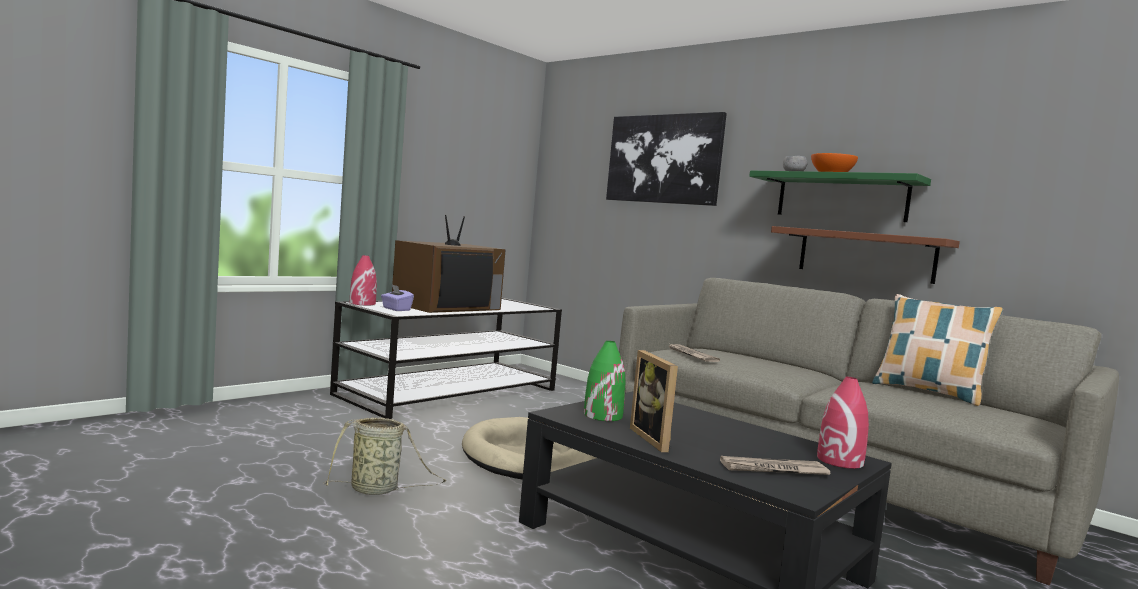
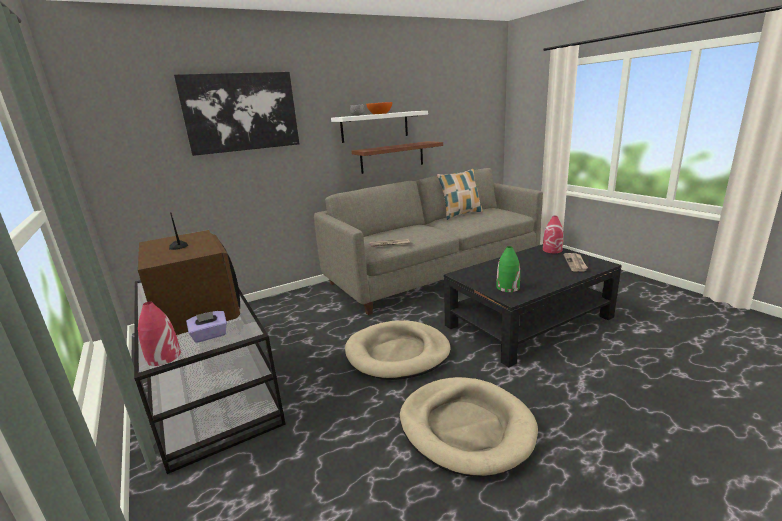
camera: 70 degrees left, 15 degrees up
(377, 490) = (466, 427): basket -> beige dog bed
(656, 439) = (546, 279): picture frame -> none
(841, 197) = (375, 126): green shelf -> white shelf

